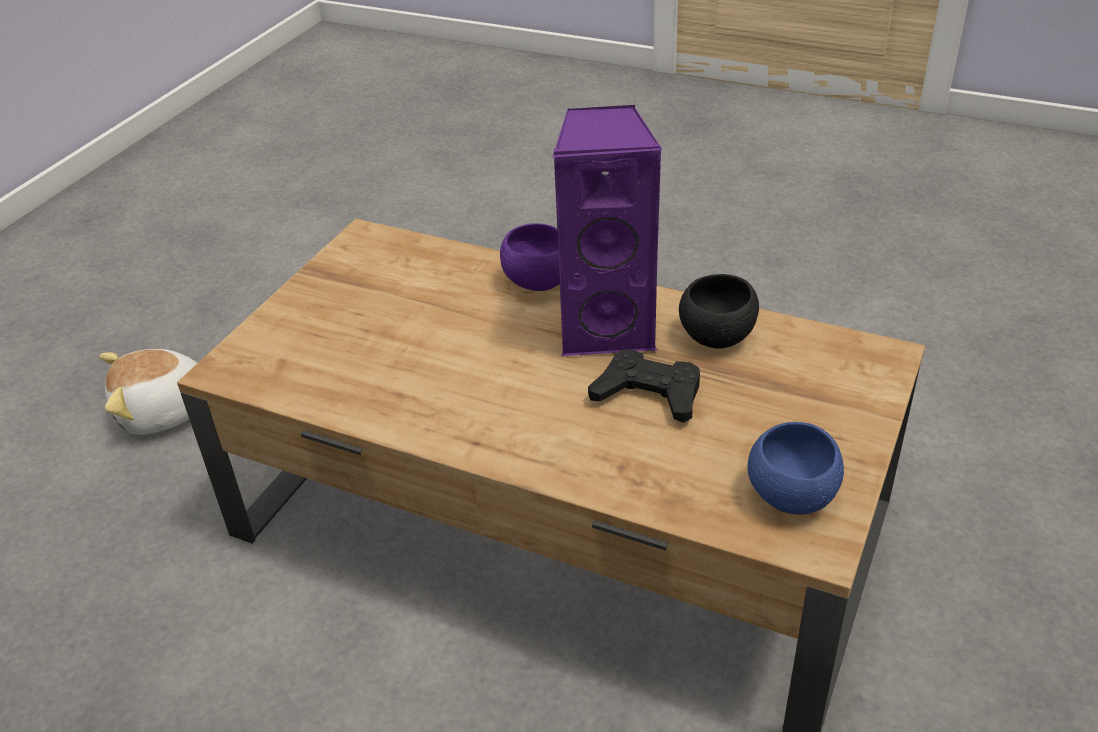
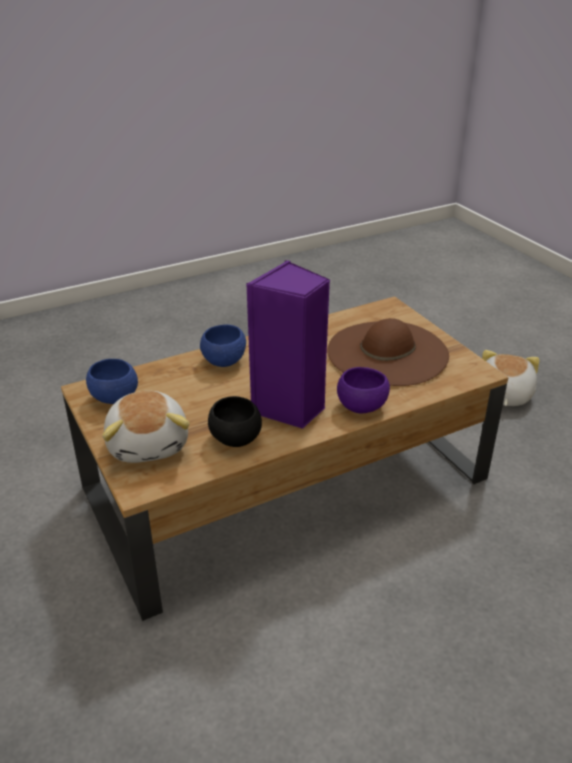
camera: 125 degrees right, 5 degrees down
(383, 315) = (387, 353): none -> brown hat
(569, 447) = (223, 361): none -> blue bowl
(648, 394) = (225, 396): black game controller -> none
(818, 395) = (149, 443): none -> plush toy

